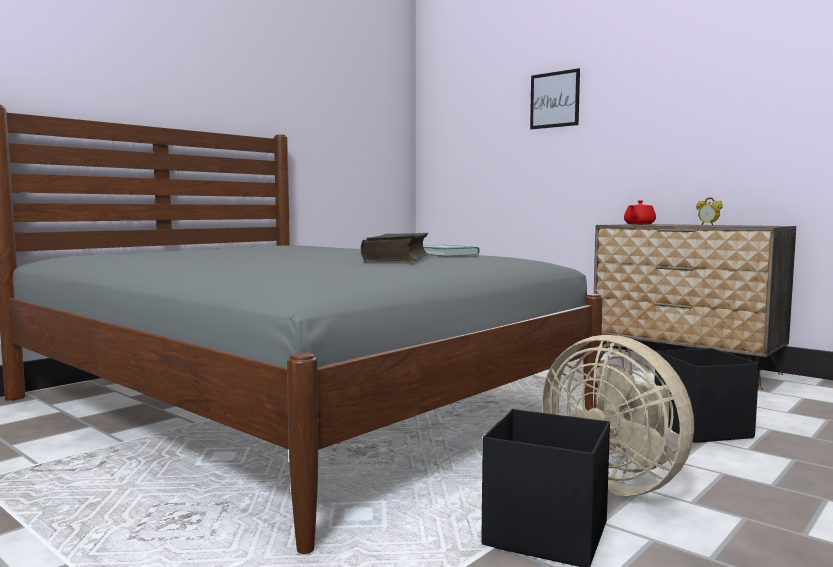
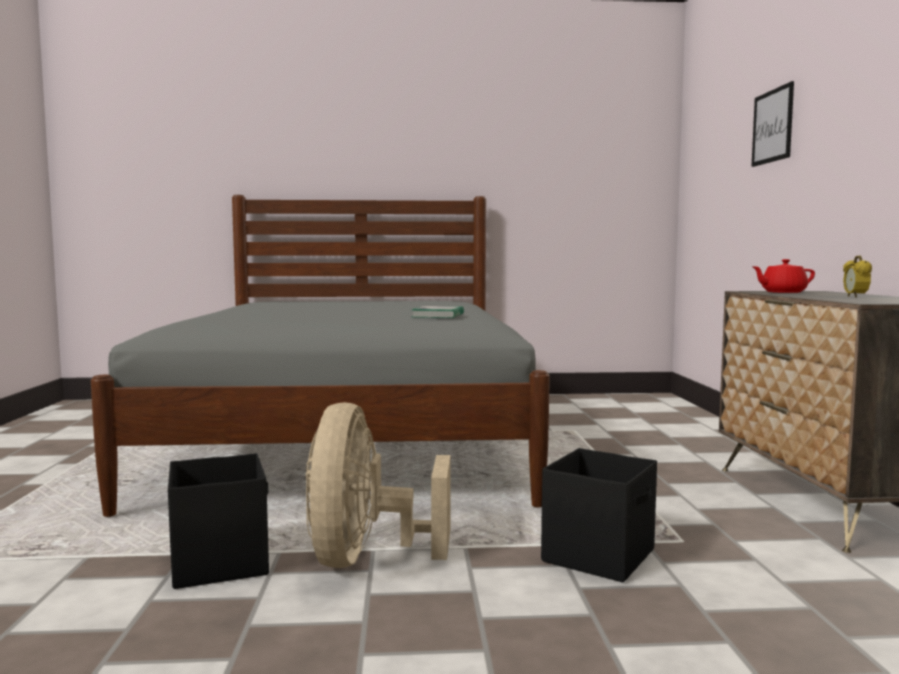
camera: 45 degrees right, 0 degrees up
(398, 258) = (355, 316): book -> none

